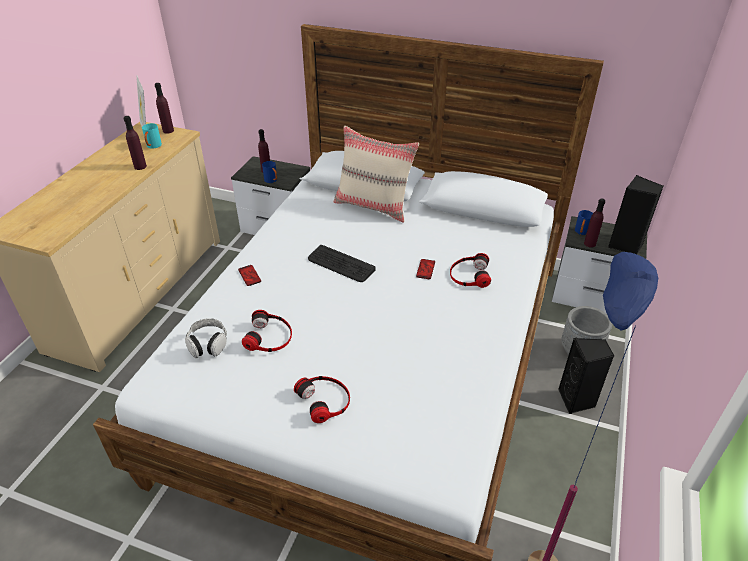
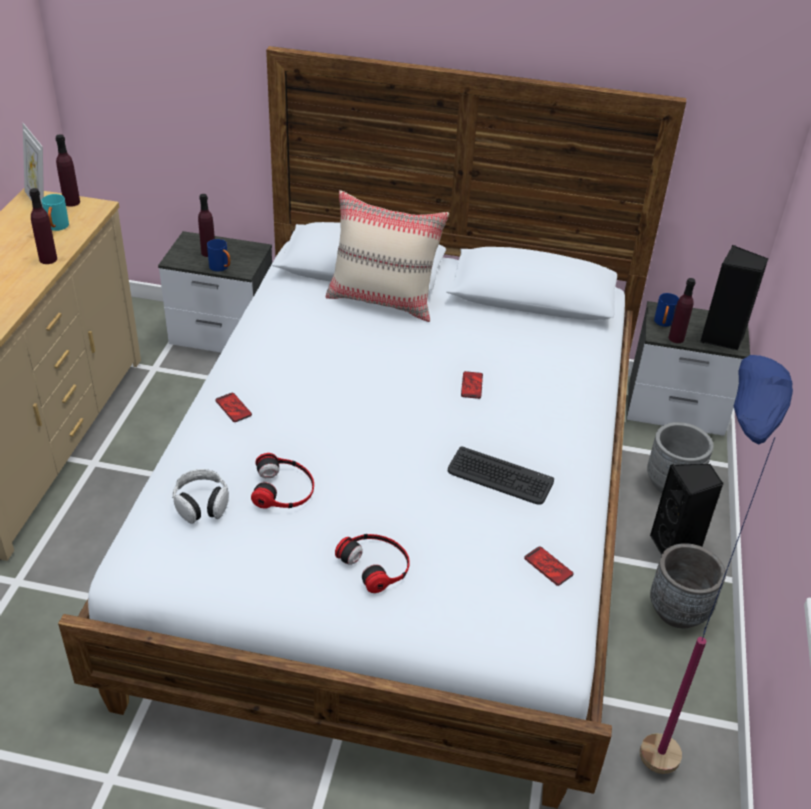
camera: 10 degrees left, 0 degrees up
(340, 264) = (356, 385): keyboard -> keyboard (499, 477)
(458, 413) = (548, 566): none -> phone
(469, 275) = (530, 390): headphones -> none
(573, 450) = (678, 611): none -> grey planter

